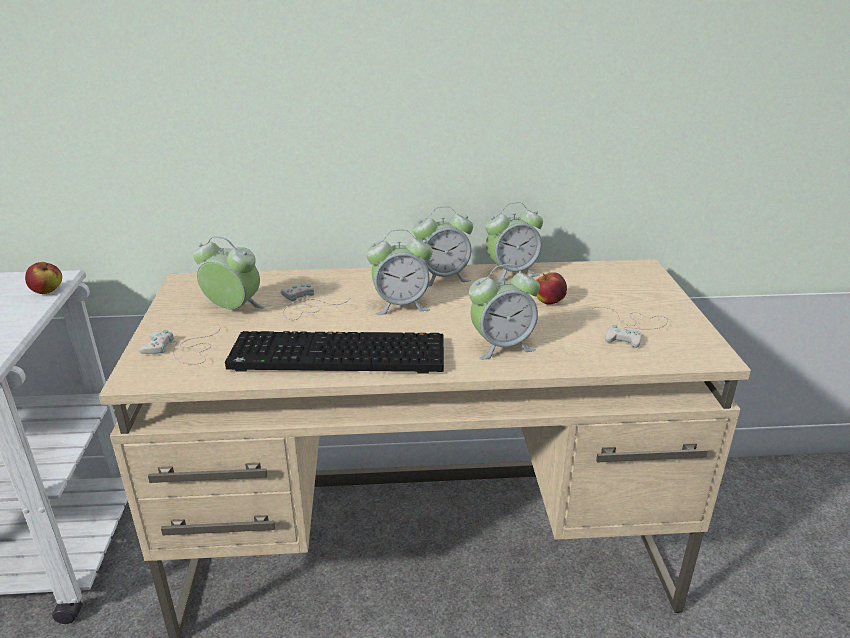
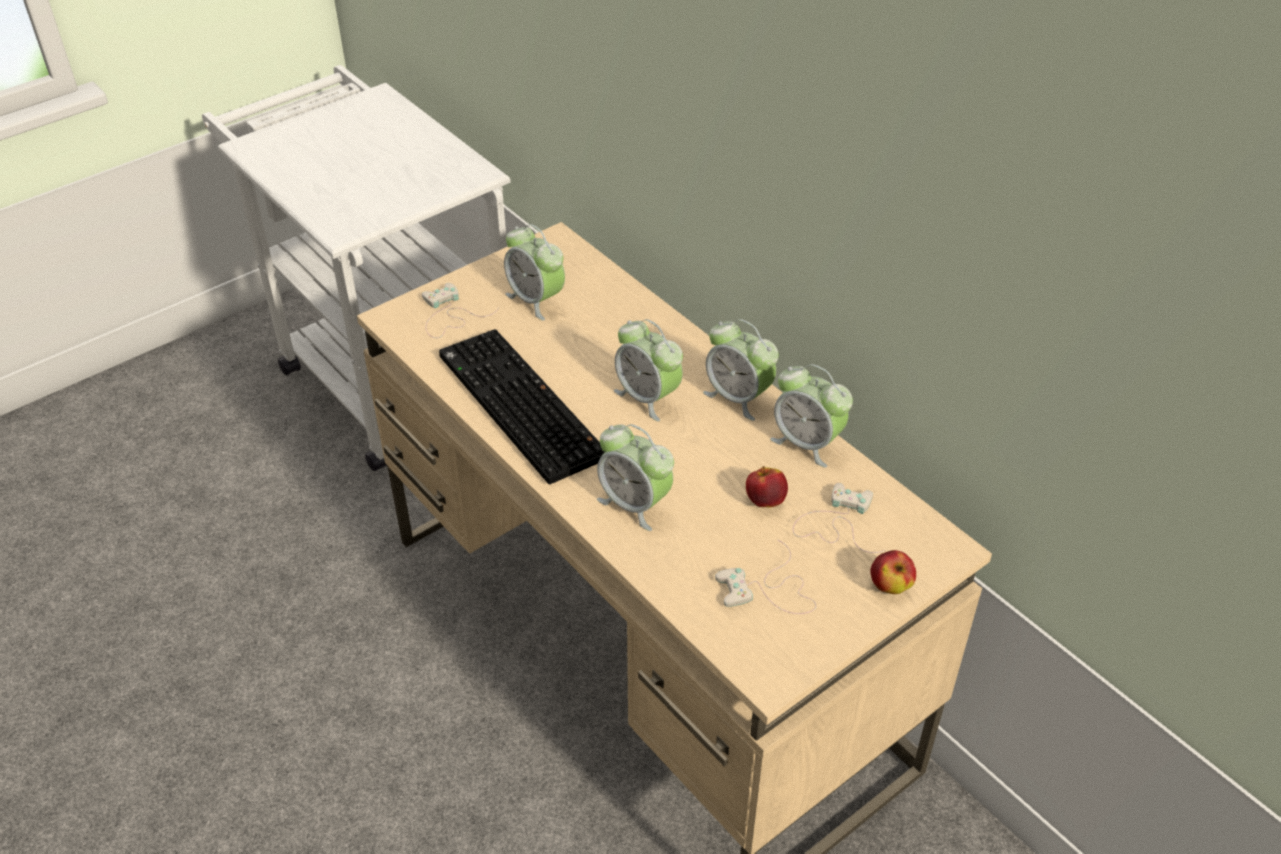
camera: 55 degrees right, 15 degrees up
(47, 291) = (455, 186): apple -> apple (890, 586)
(233, 309) = (536, 300): alarm clock -> alarm clock turned 150 degrees clockwise
(305, 305) = (585, 337): white game controller -> white game controller (836, 522)

